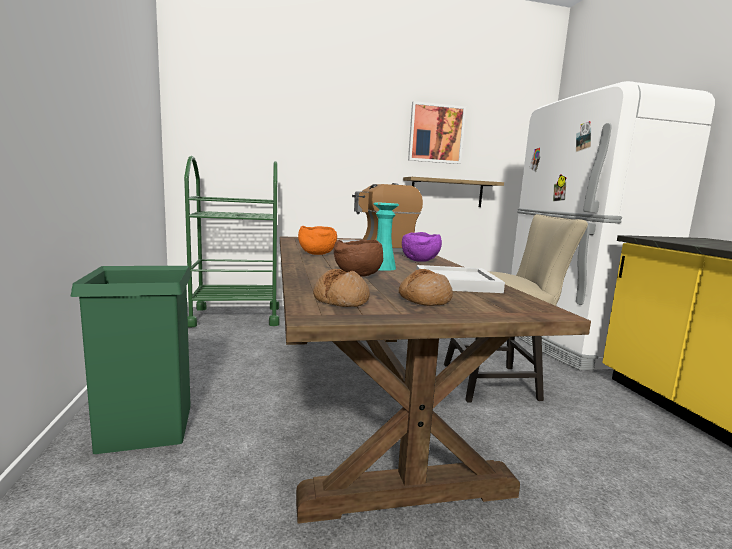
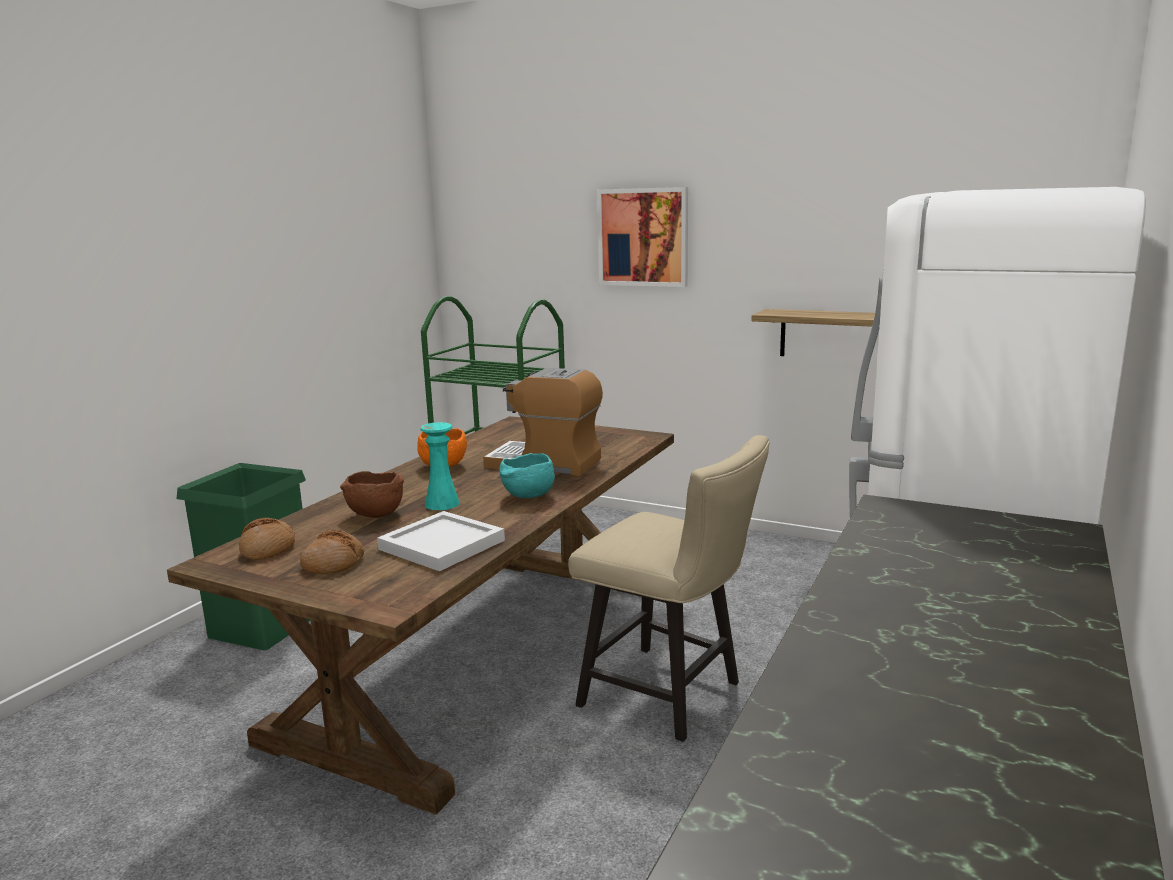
camera: 40 degrees right, 5 degrees up
(420, 261) = (528, 496): purple bowl -> turquoise bowl
(436, 133) = (825, 227): picture -> picture (643, 237)

